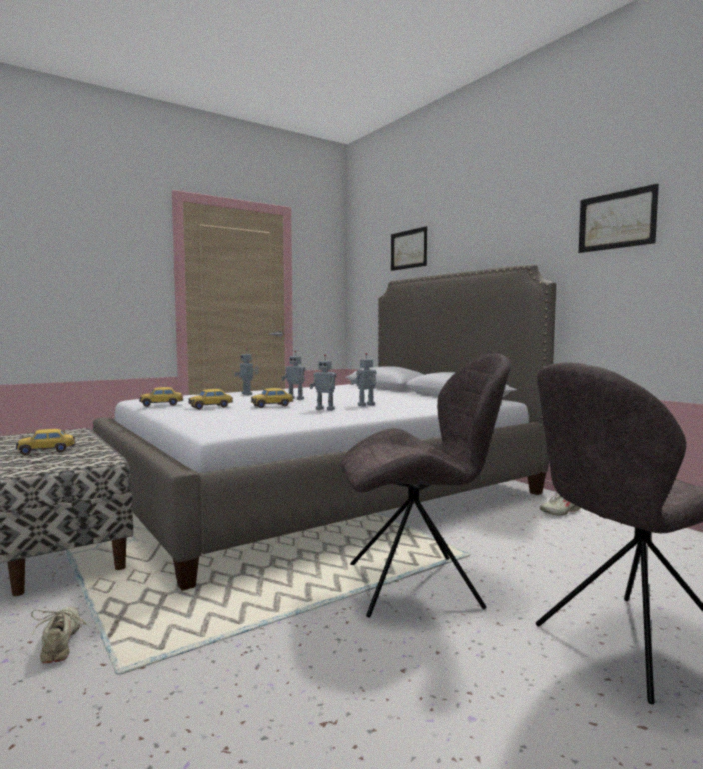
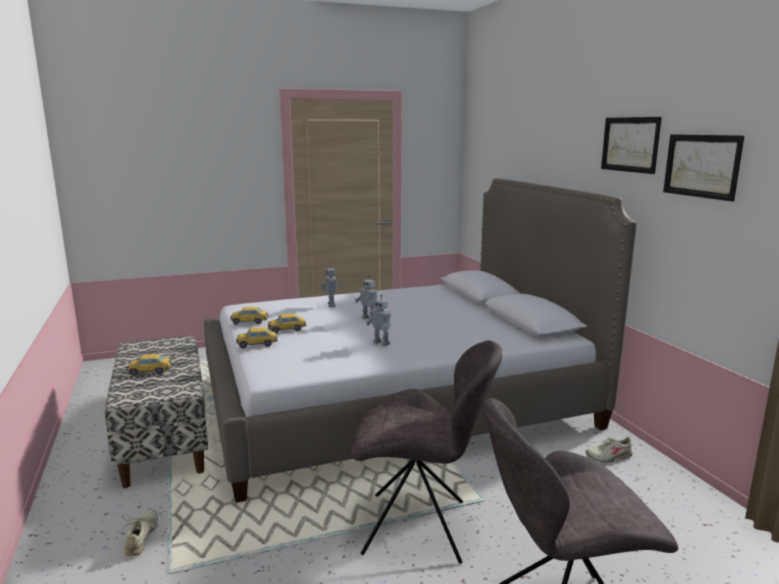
camera: 15 degrees right, 10 degrees up
(272, 406) = (340, 331): toy car -> toy car (257, 344)
(366, 405) = (425, 337): toy robot -> none
(408, 249) = (516, 144): picture -> picture (630, 144)

